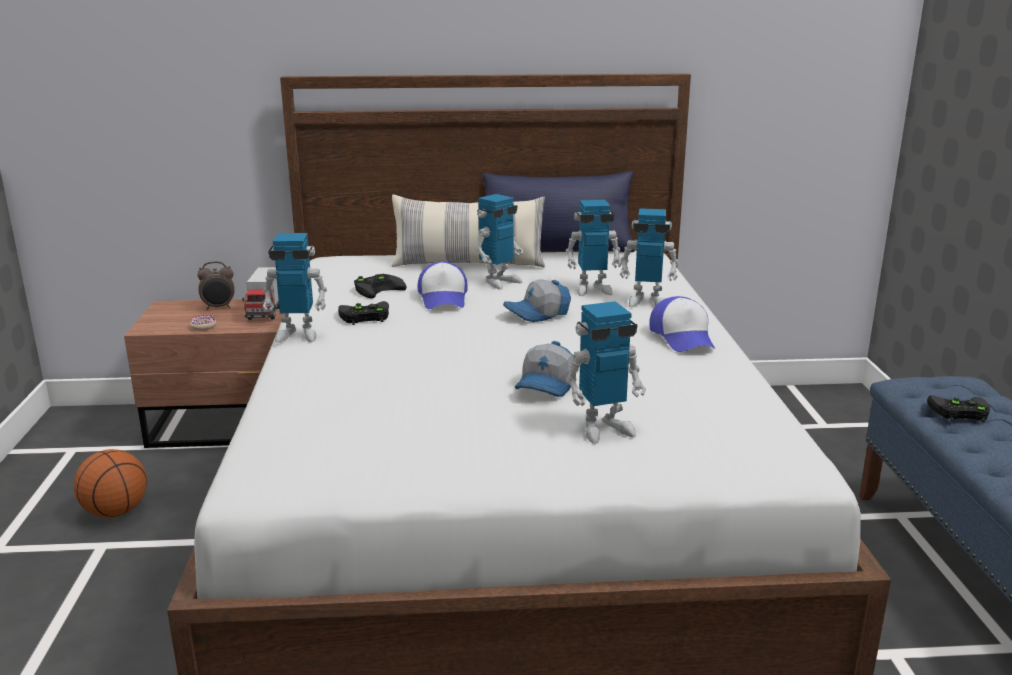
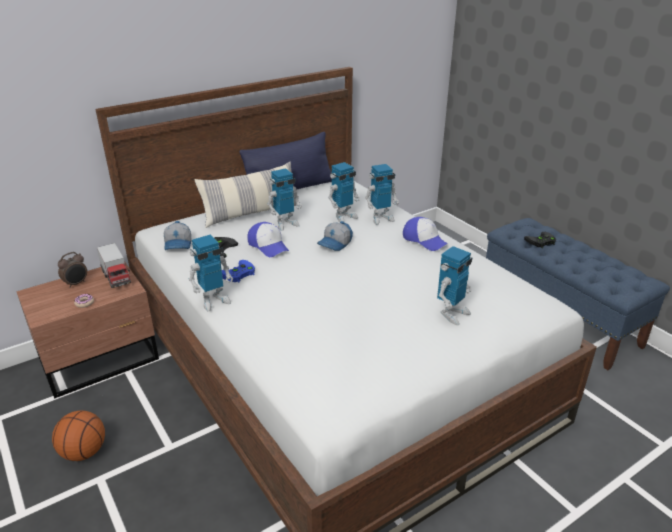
camera: 30 degrees left, 10 degrees up
(363, 317) = (237, 274): black game controller -> blue game controller
(499, 282) = (285, 223): toy robot -> toy robot turned 45 degrees clockwise
(547, 386) = (396, 294): cap -> cap (179, 244)

